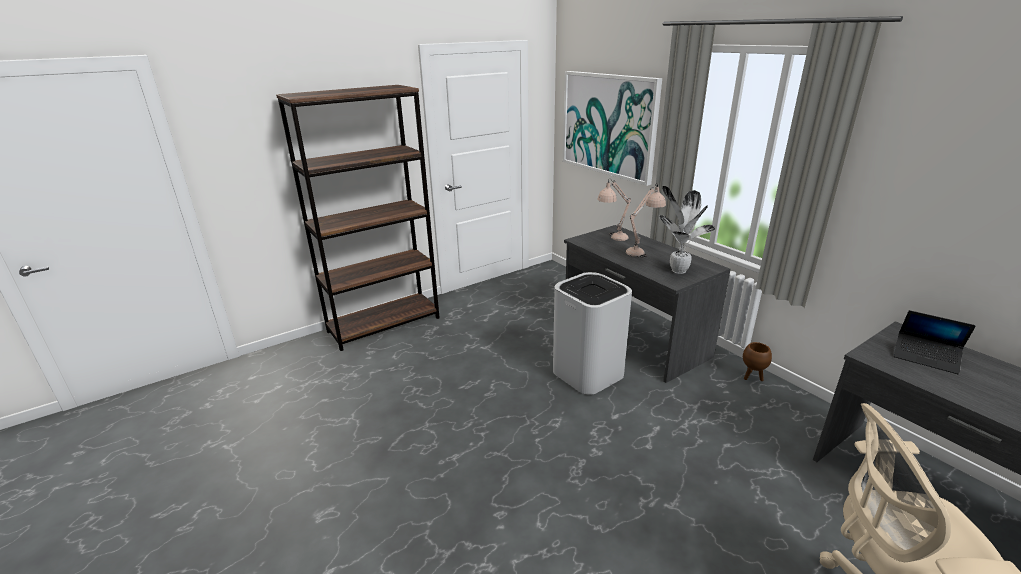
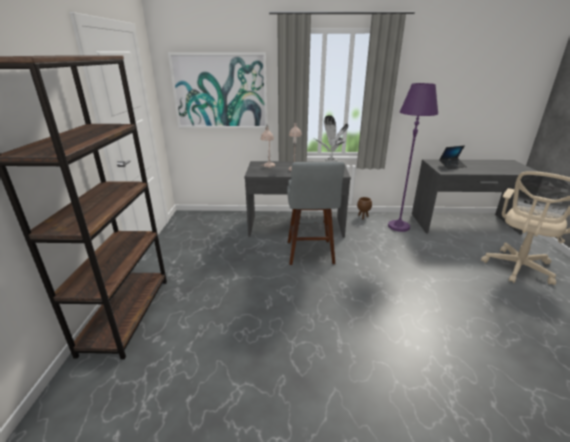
camera: 55 degrees left, 0 degrees up
(587, 373) = (310, 254): white trash can -> grey stool
(784, 422) = (398, 226): none -> purple floor lamp

